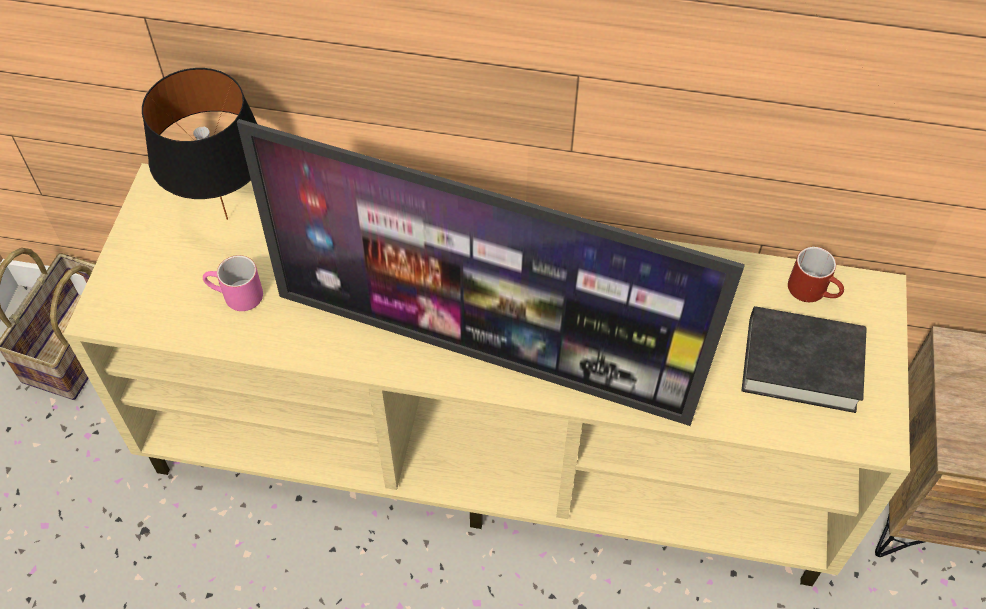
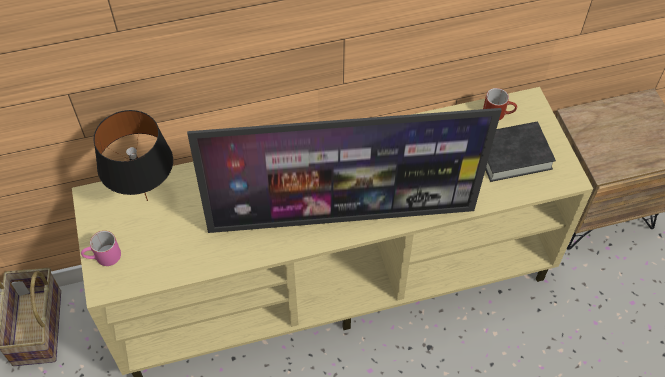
camera: 25 degrees left, 0 degrees up
(235, 296) = (180, 243): pink mug -> pink mug (103, 258)

